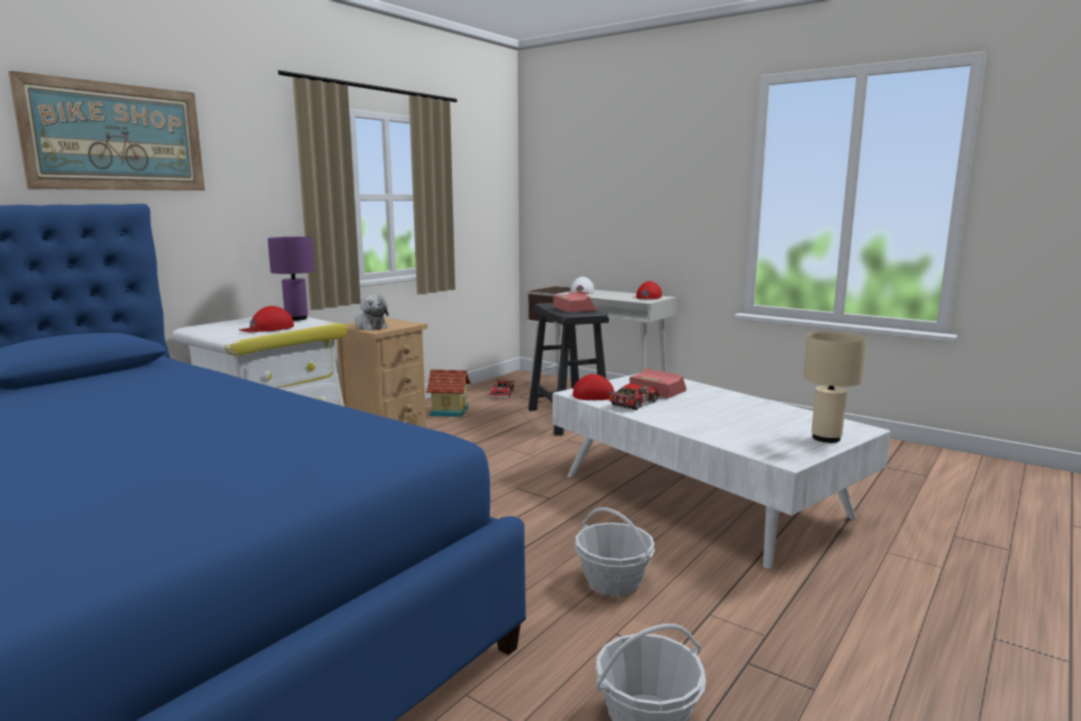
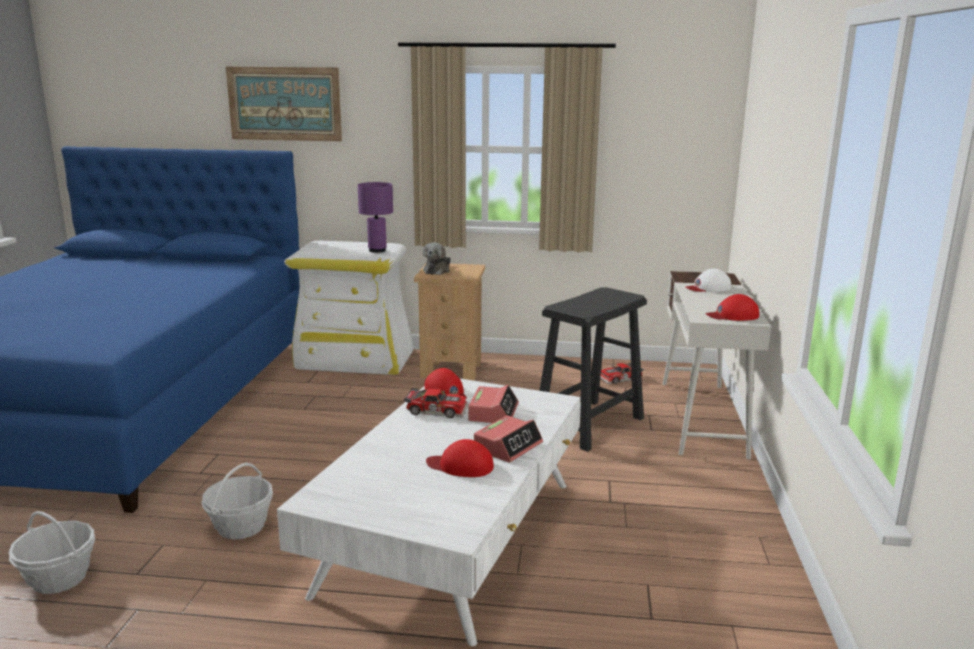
camera: 60 degrees right, 5 degrees up
(267, 328) = (335, 253): red cap -> red cap (461, 465)
(449, 411) = (538, 373): toy house -> none
(573, 309) = (596, 303): alarm clock -> alarm clock (508, 446)
(826, 438) = (401, 515): beige table lamp -> none

